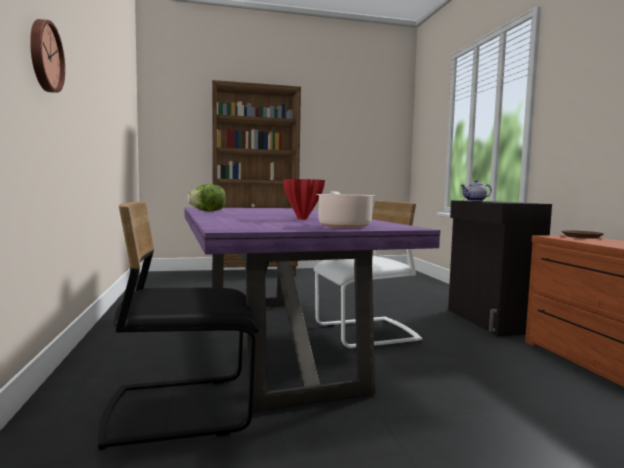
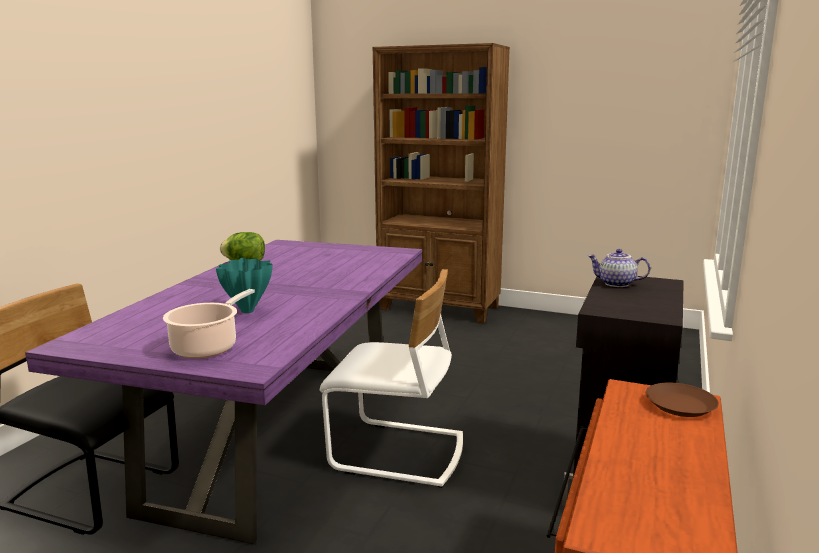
camera: 35 degrees right, 10 degrees up
(44, 56) = (42, 122): wall clock -> none
(303, 219) = (247, 311): red vase -> turquoise vase

